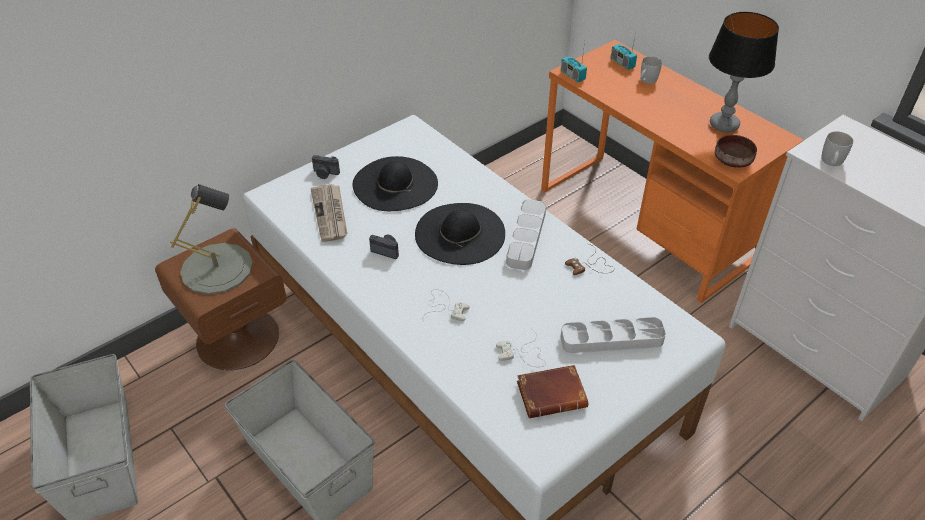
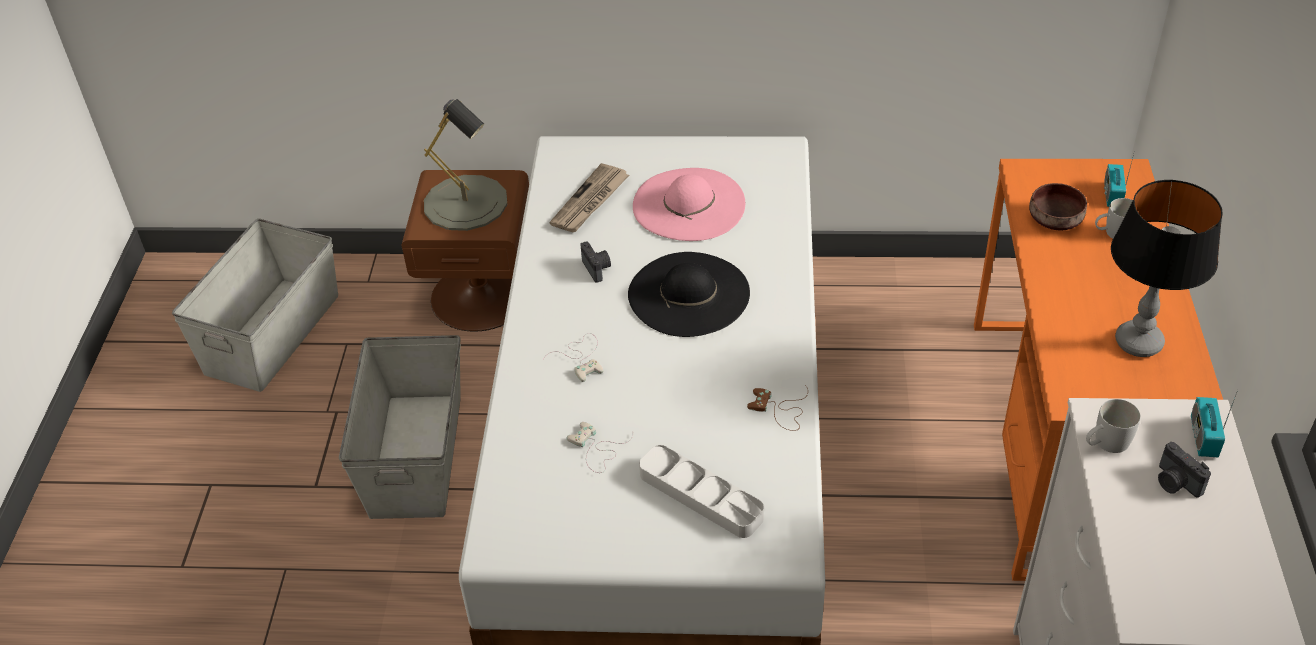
camera: 45 degrees right, 0 degrees up
(325, 174) = (634, 156): camera -> camera (1175, 483)
(395, 184) = (689, 204): black hat -> pink hat
(526, 237) = (750, 339): grey tray -> none
(552, 394) = (575, 504): brown book -> none
(572, 75) = (1021, 178): radio -> radio (1203, 437)
(733, 160) = (1084, 391): brown bowl -> brown bowl (1056, 220)

